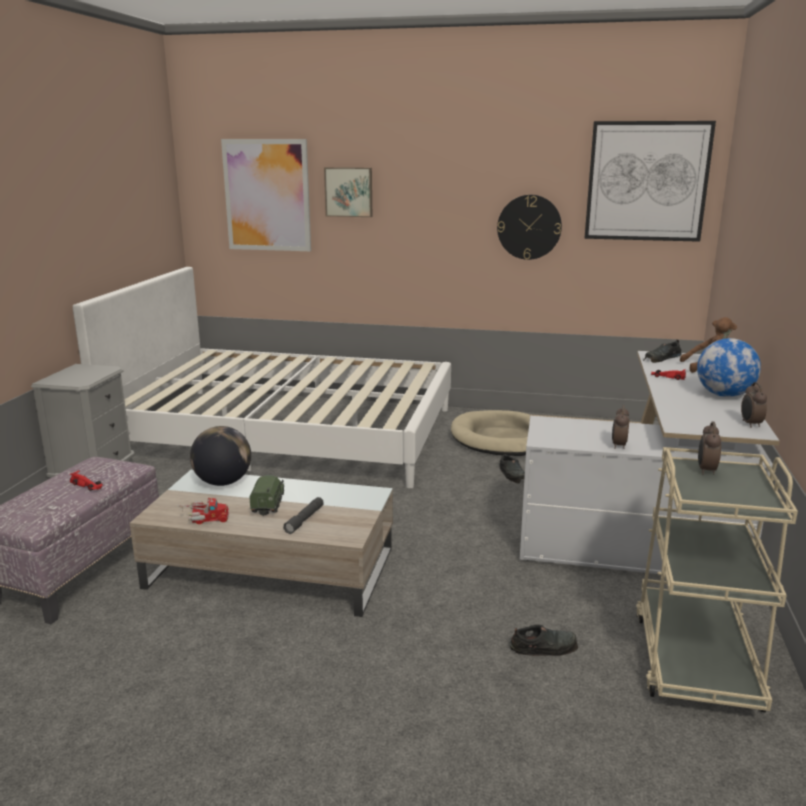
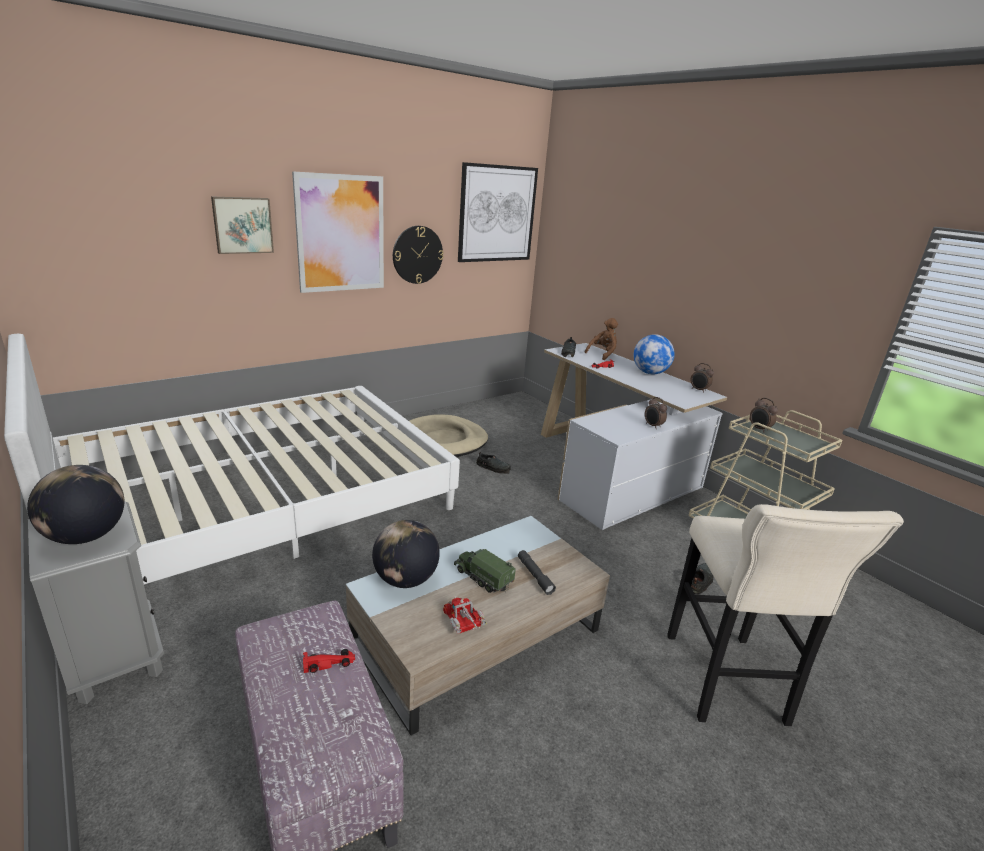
camera: 50 degrees left, 5 degrees up
(77, 376) = (86, 536): none -> globe
(204, 518) = (464, 623): toy truck -> toy truck turned 60 degrees counterclockwise
(267, 195) = (131, 231): picture -> picture (341, 234)
(394, 717) = (726, 683): none -> beige stool

